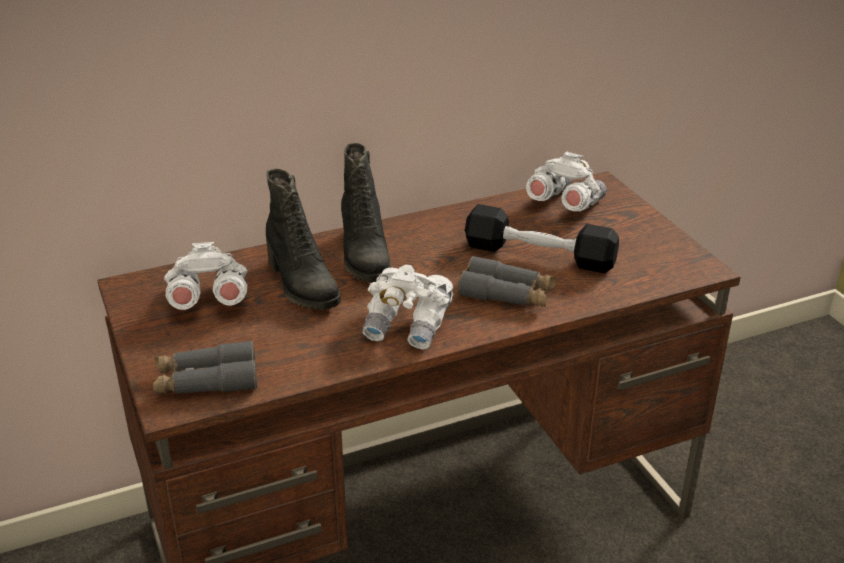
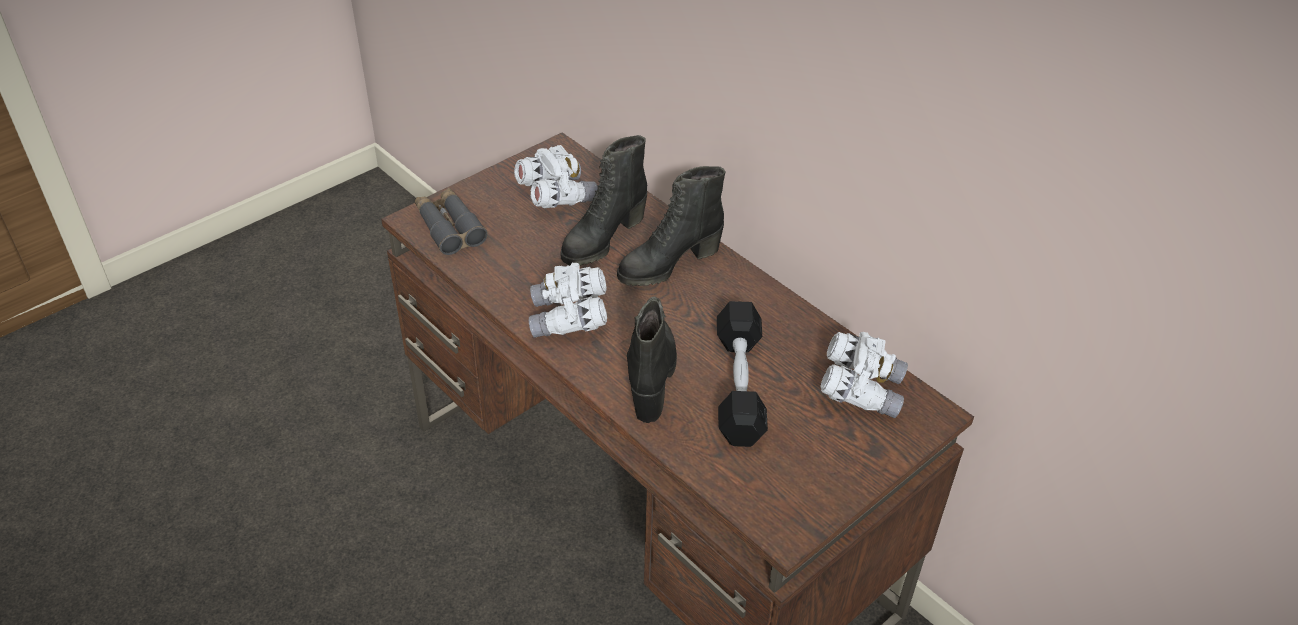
camera: 70 degrees right, 10 degrees up
(507, 294) = (651, 375): grey binoculars -> black boot

